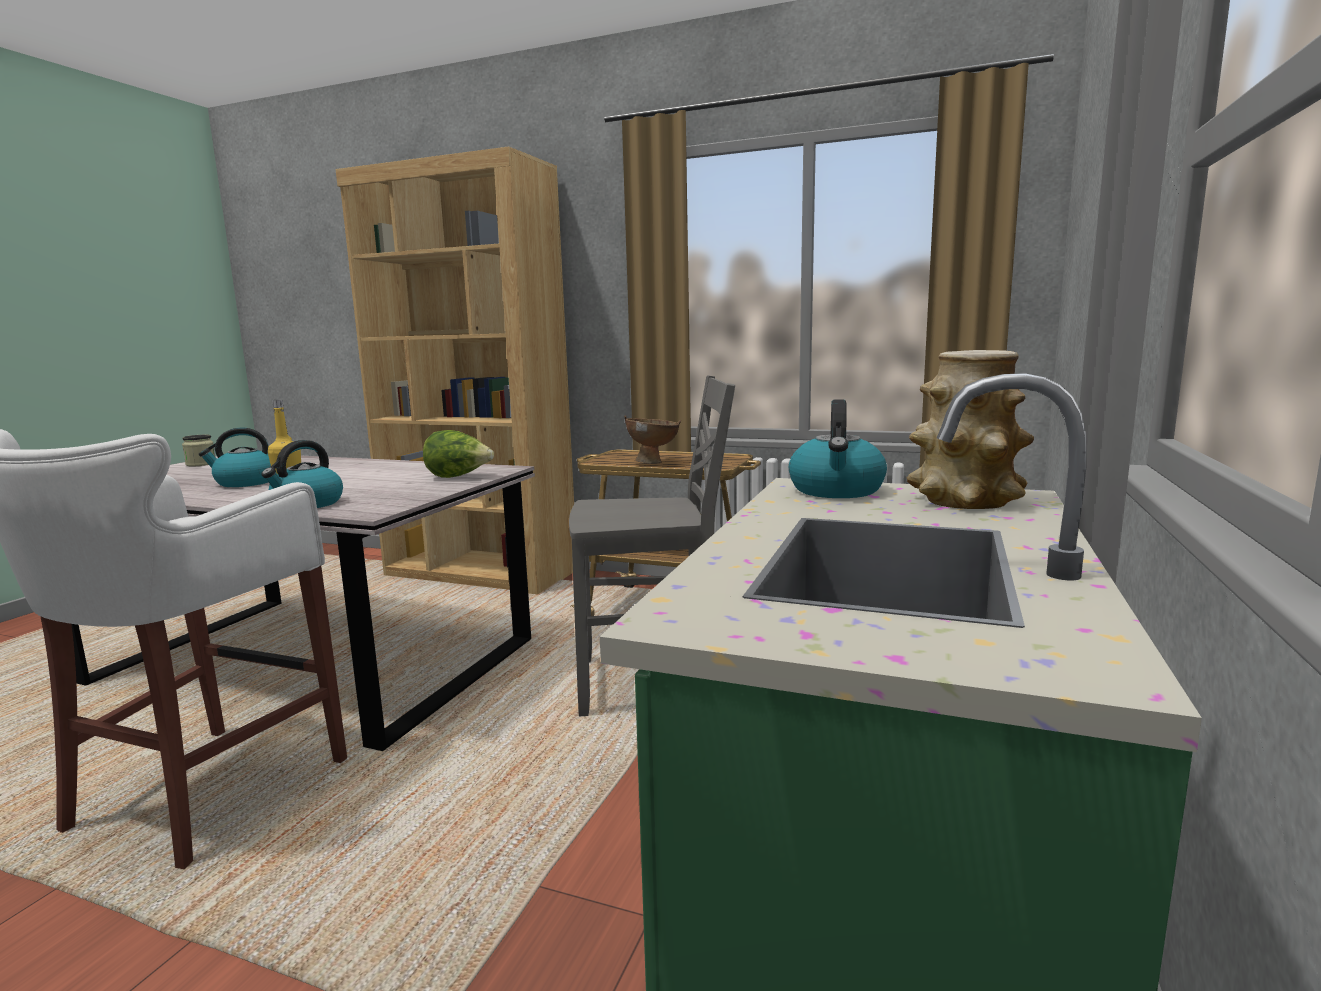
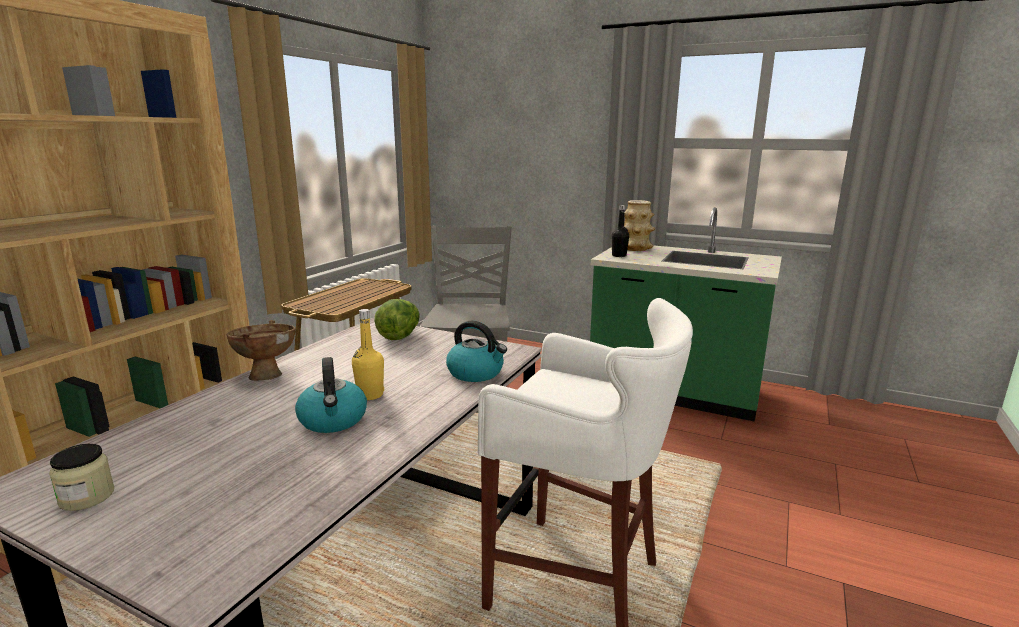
camera: 85 degrees left, 5 degrees up
(654, 462) = (363, 296): brown bowl -> brown bowl (267, 374)
(837, 491) = (619, 255): kettle -> black bottle

